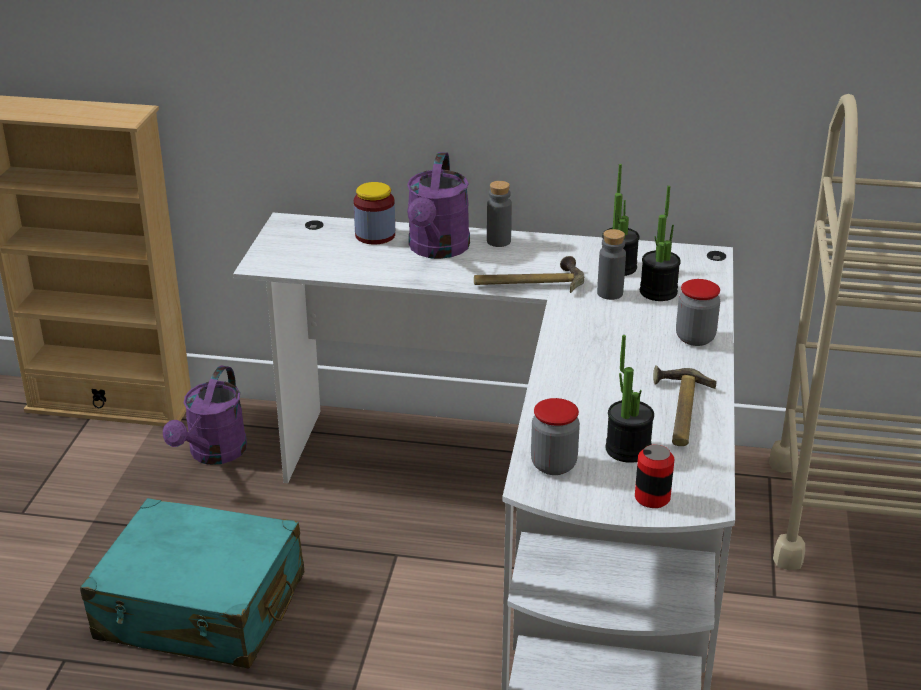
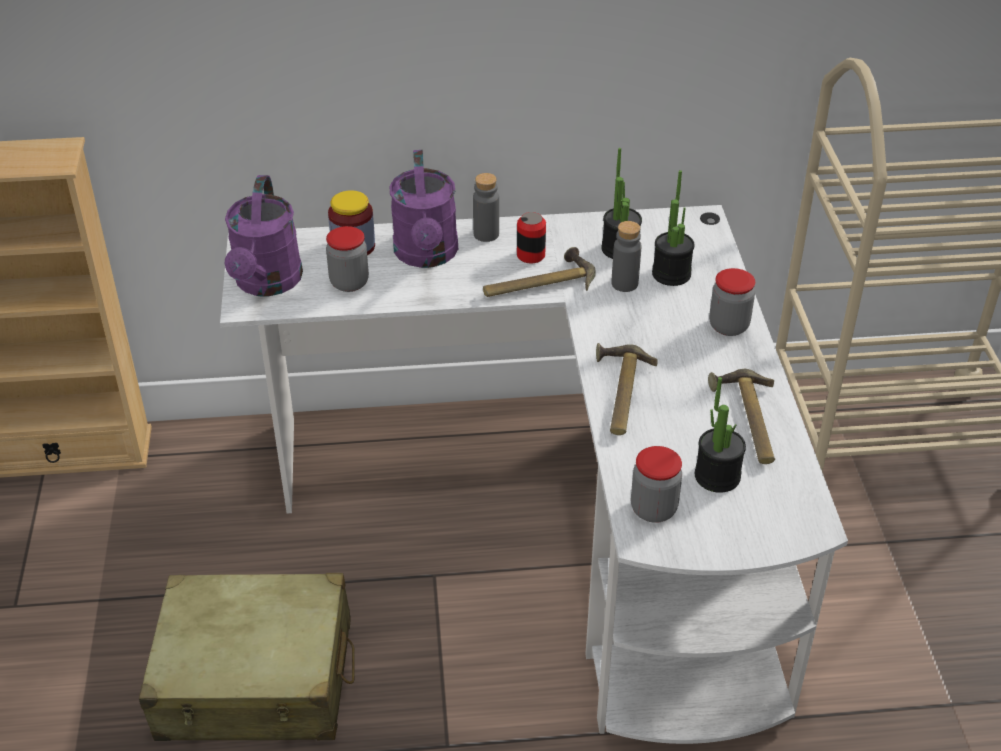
camera: 15 degrees left, 10 degrees up
(201, 608) = (256, 679): turquoise suitcase -> beige suitcase
(213, 454) = (199, 493): purple watering can -> purple watering can (266, 284)
(358, 260) = (349, 283): none -> jar
(563, 373) = (618, 394): none -> hammer
(652, 498) = (762, 530): can -> can (531, 255)

